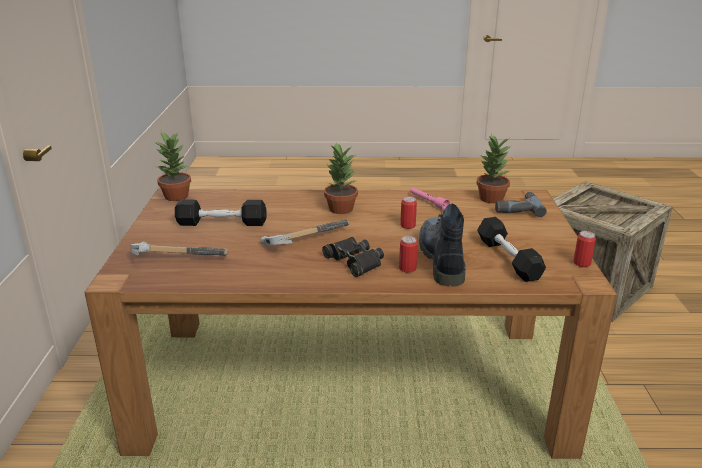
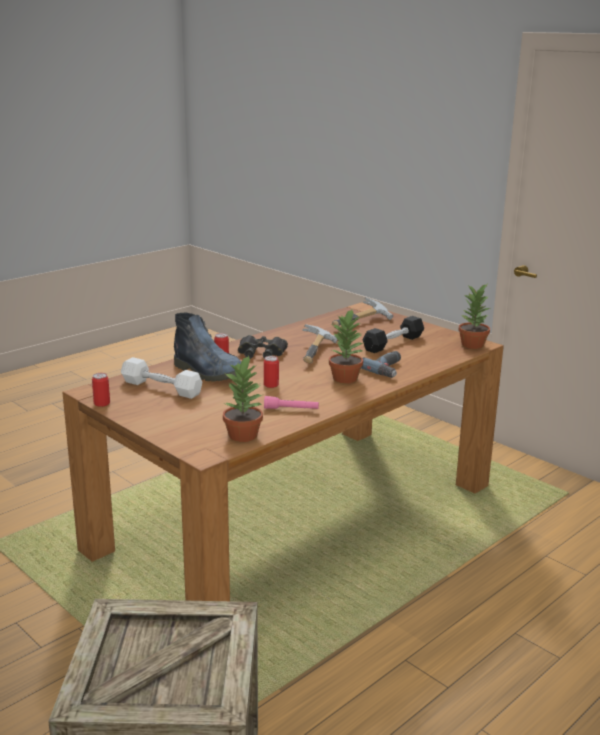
camera: 135 degrees right, 5 degrees down
(508, 259) = (161, 388): black dumbbell -> white dumbbell
(517, 208) = (204, 432): power drill -> power drill (388, 369)

